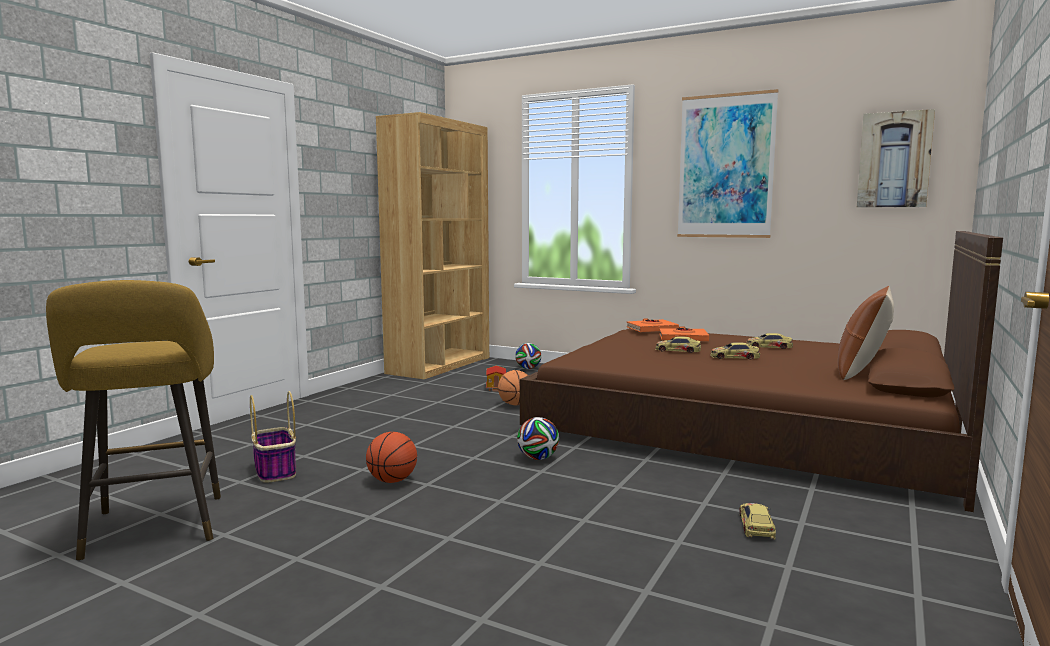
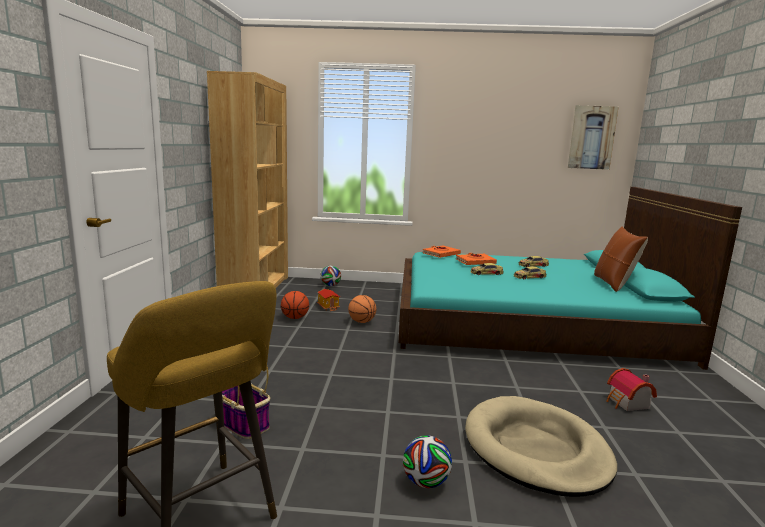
camera: 25 degrees left, 5 degrees up
(392, 481) = (357, 414): basketball -> basketball (295, 318)
(538, 458) = (437, 371): football -> football (425, 482)
(548, 544) = (535, 449): none -> beige dog bed
(725, 166) = (483, 134): picture -> none
(744, 425) = (527, 321): brown bed -> turquoise bed
(756, 526) = (627, 403): toy car -> toy house

